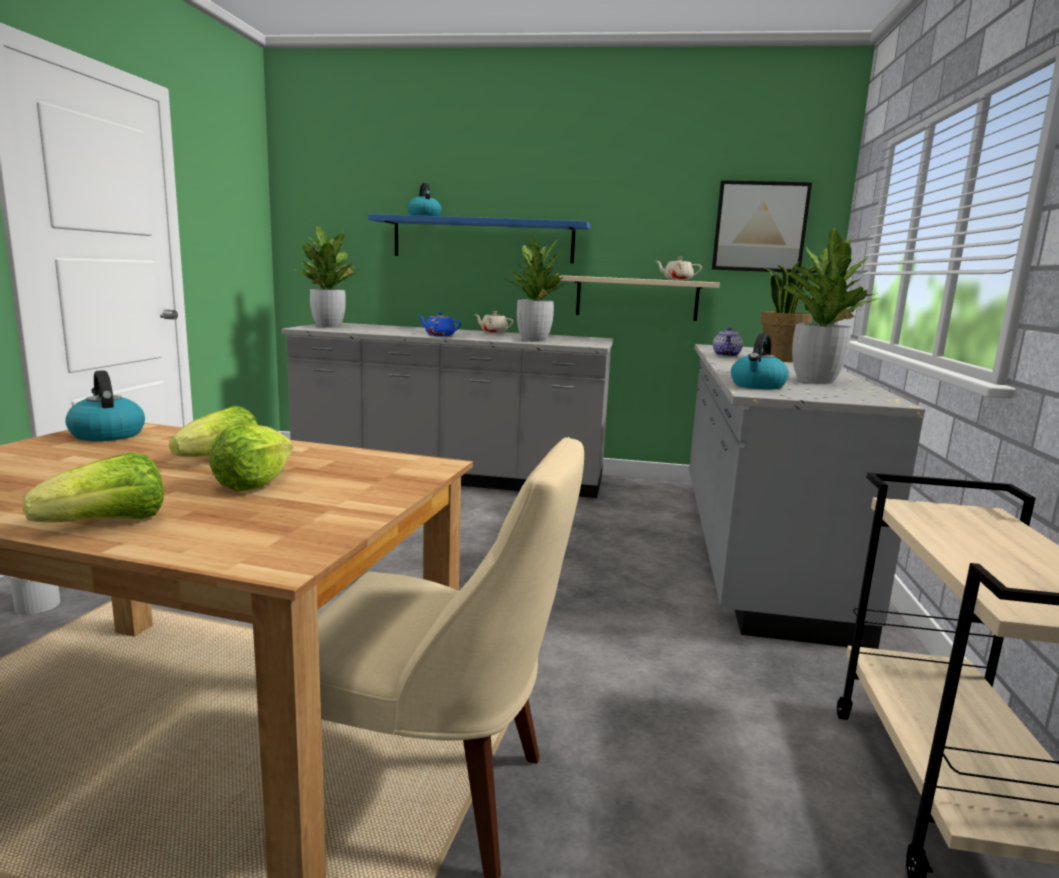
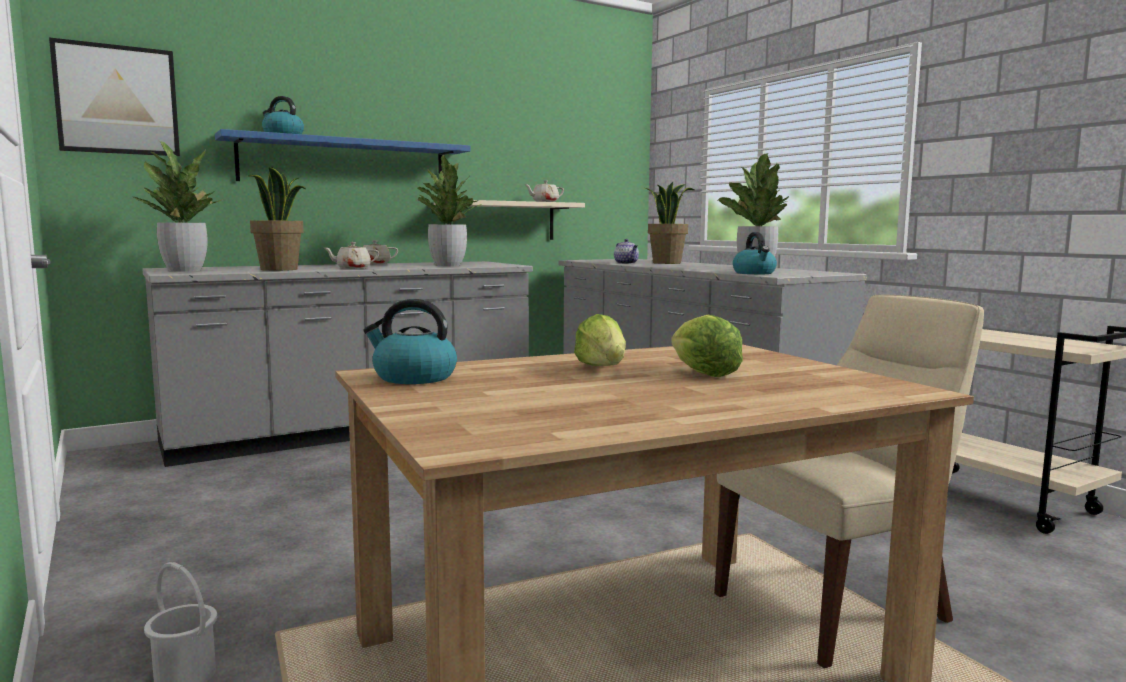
camera: 40 degrees left, 5 degrees down
(108, 524) = (758, 404): lettuce -> none
(386, 331) = (279, 269): none -> potted plant
(439, 335) = (352, 268): blue teapot -> beige teapot
(760, 227) = (592, 155): picture -> picture (117, 100)

